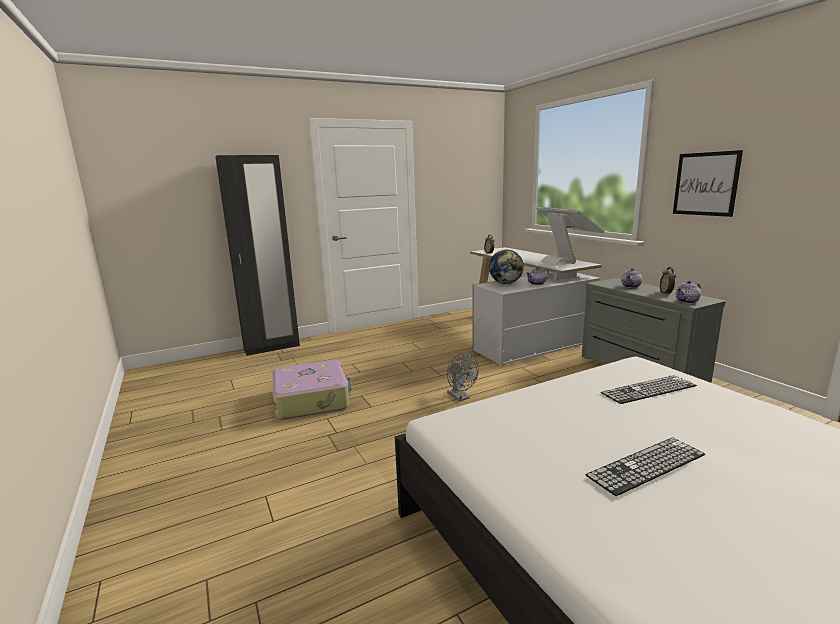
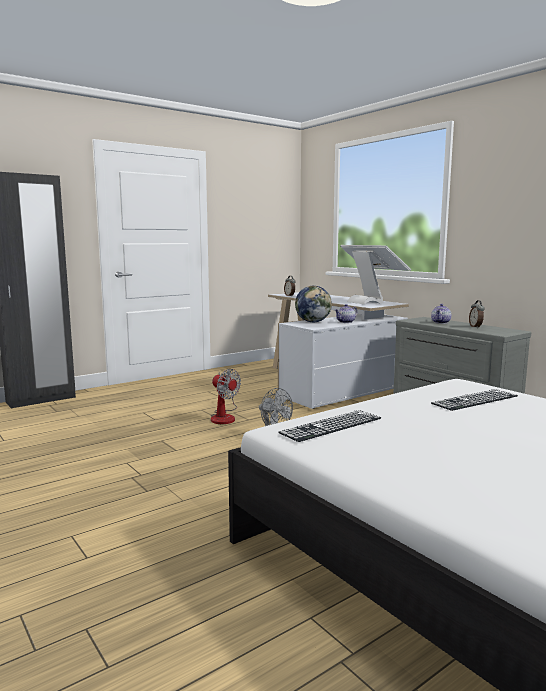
camera: 10 degrees left, 5 degrees down
(312, 399) = (104, 446): suitcase -> none
(420, 371) = (224, 417): none -> fan
(646, 465) = (487, 449): keyboard -> keyboard (331, 425)
(687, 302) = (497, 332): teapot -> none
(705, 184) = (506, 220): picture -> none

